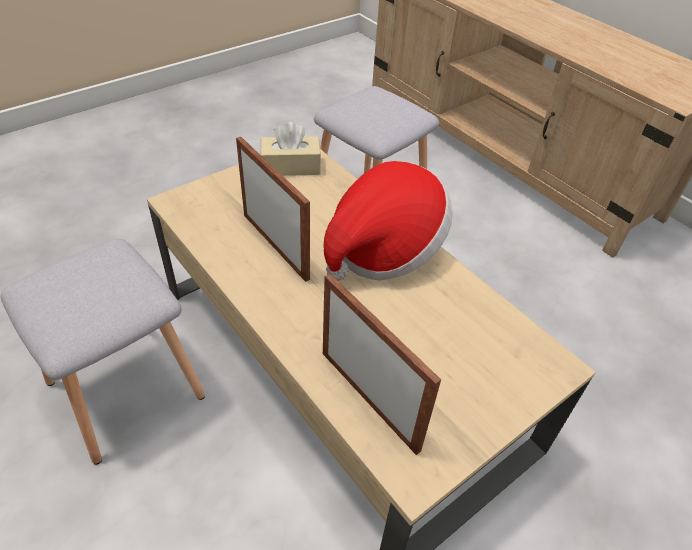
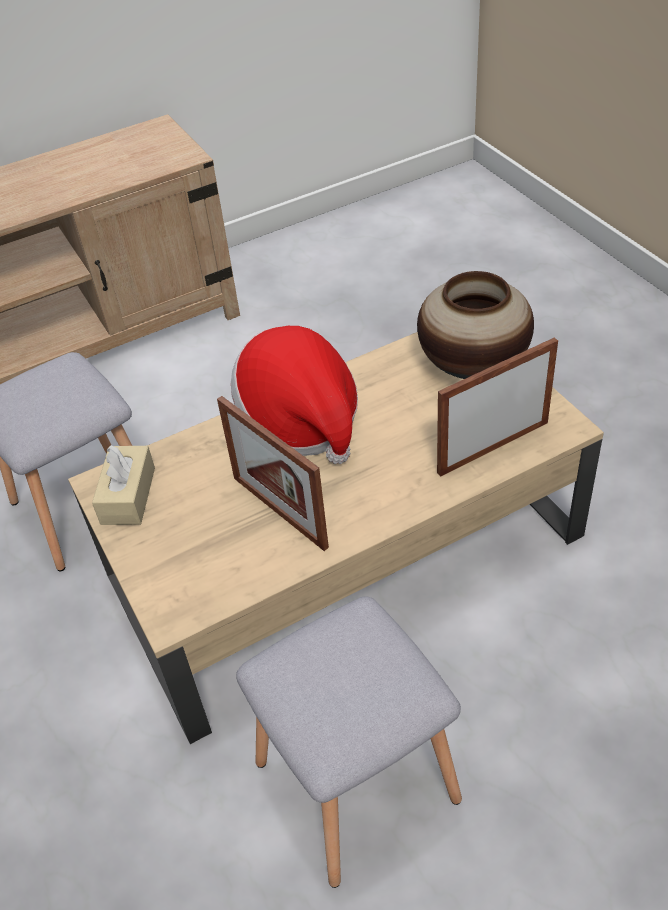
camera: 75 degrees left, 0 degrees up
(275, 246) = (279, 511): picture frame -> picture frame turned 105 degrees counterclockwise
(495, 379) = (473, 367): none -> vase

